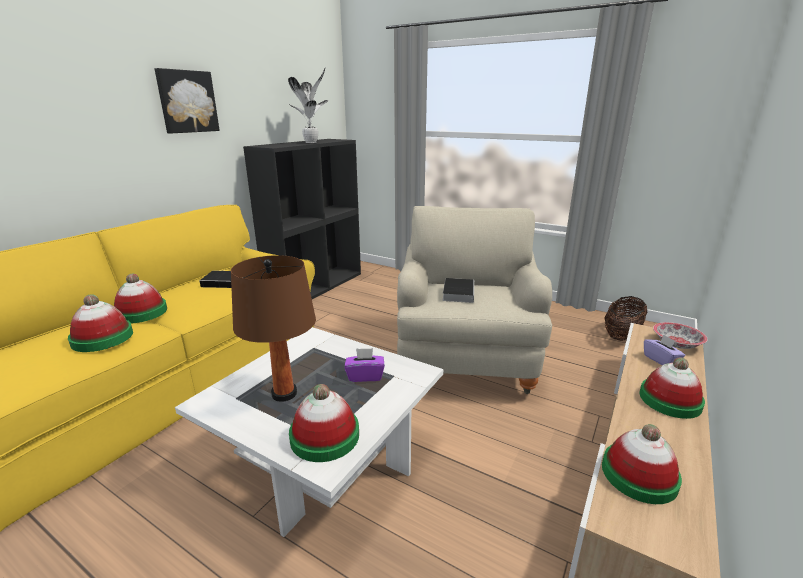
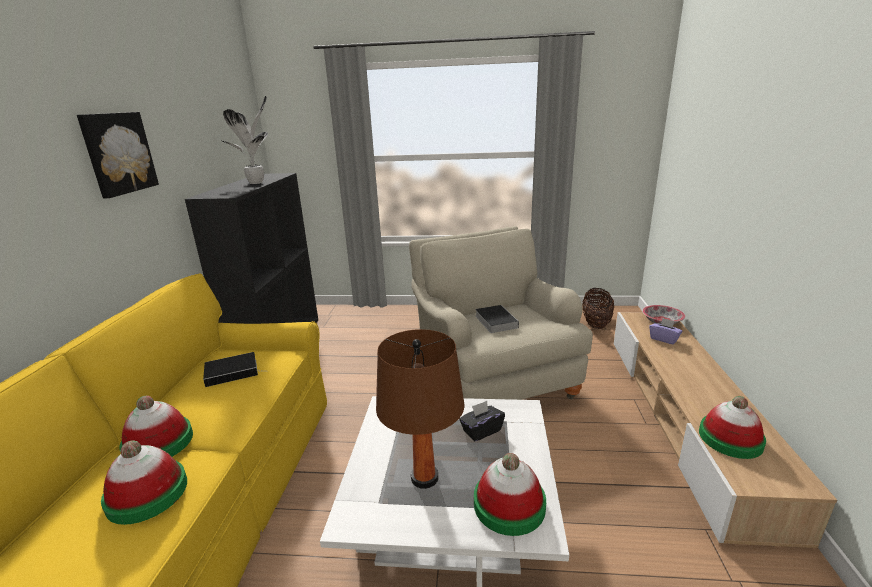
camera: 25 degrees left, 0 degrees up
(365, 376) = (481, 431): purple tissue box -> black tissue box
(670, 400) = (697, 371): hat -> none

